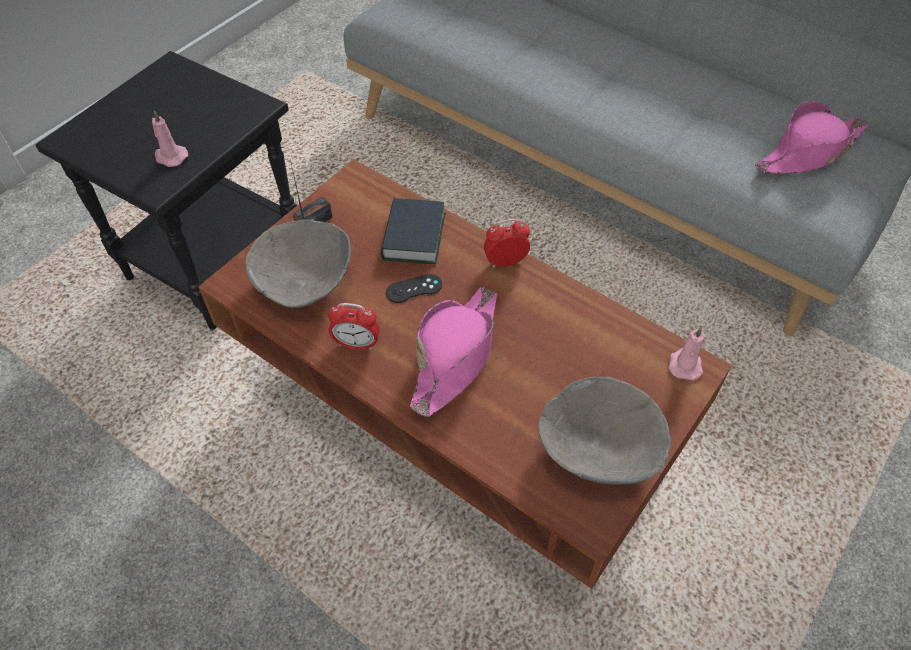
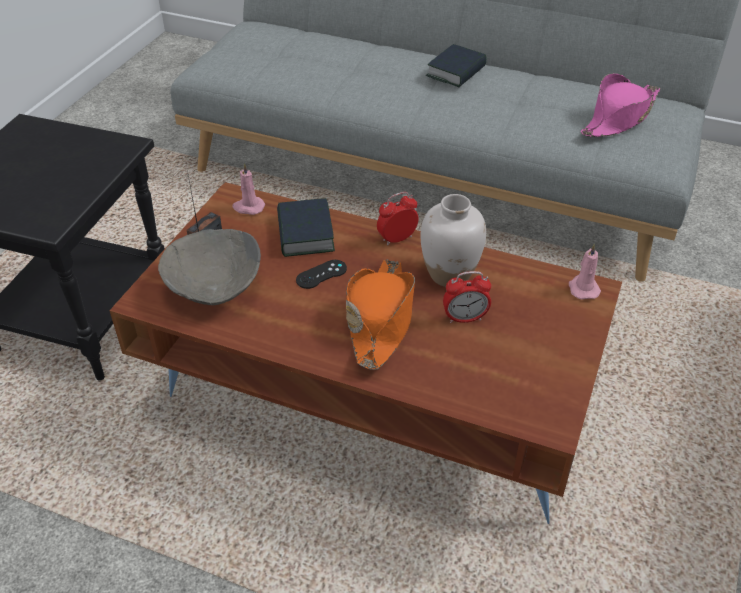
camera: 15 degrees left, 10 degrees down
(170, 157) = (53, 198): pink candle -> pink candle (248, 207)
(357, 344) = (284, 328): alarm clock -> alarm clock (465, 318)
(456, 355) = (380, 319): pink hat -> orange hat
(546, 316) = (449, 274): none -> white vase
(598, 450) = (535, 368): grey bowl -> none
(643, 62) = (456, 71): none -> book

